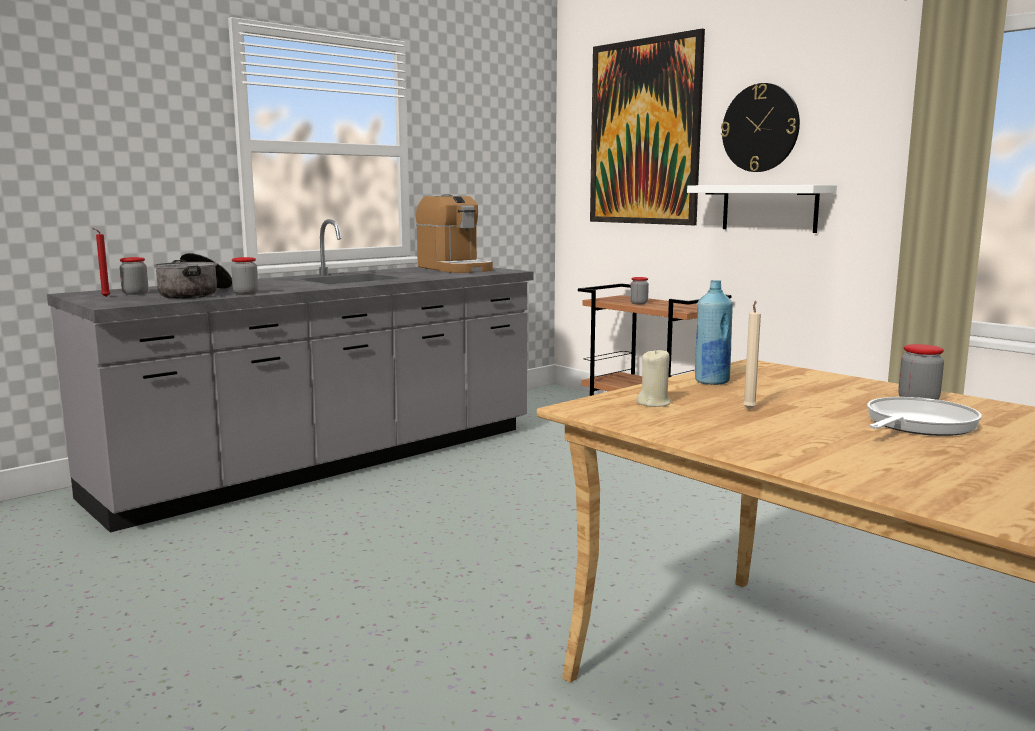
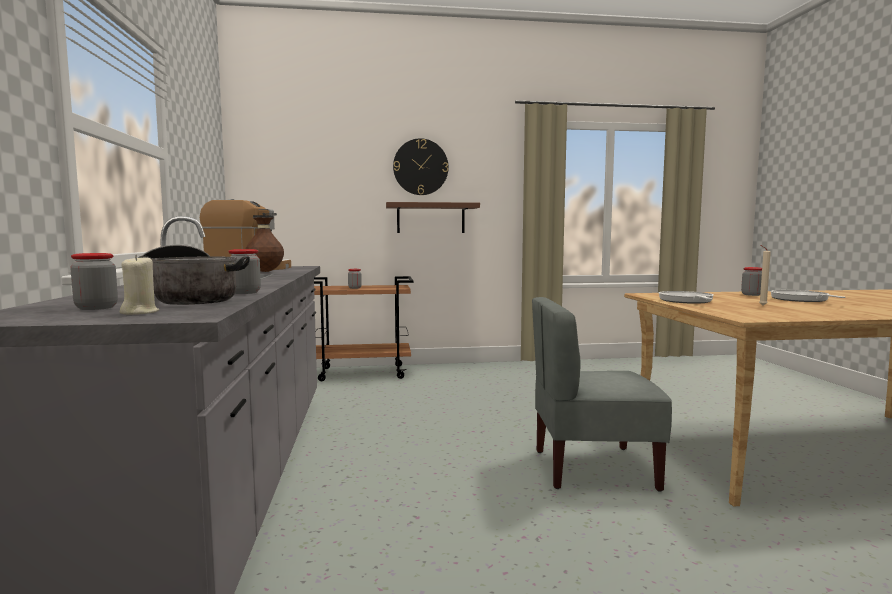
camera: 55 degrees left, 5 degrees down
(104, 297) = (84, 315): red candle -> none
(427, 274) = (265, 271): none -> brown vase
(557, 581) = (592, 469): none -> grey chair
(644, 133) = (322, 164): picture -> none
(654, 403) = (740, 310): beige candle -> beige candle (140, 312)
(711, 381) = (686, 301): blue bottle -> frying pan
(769, 208) = (430, 218): white shelf -> brown shelf

